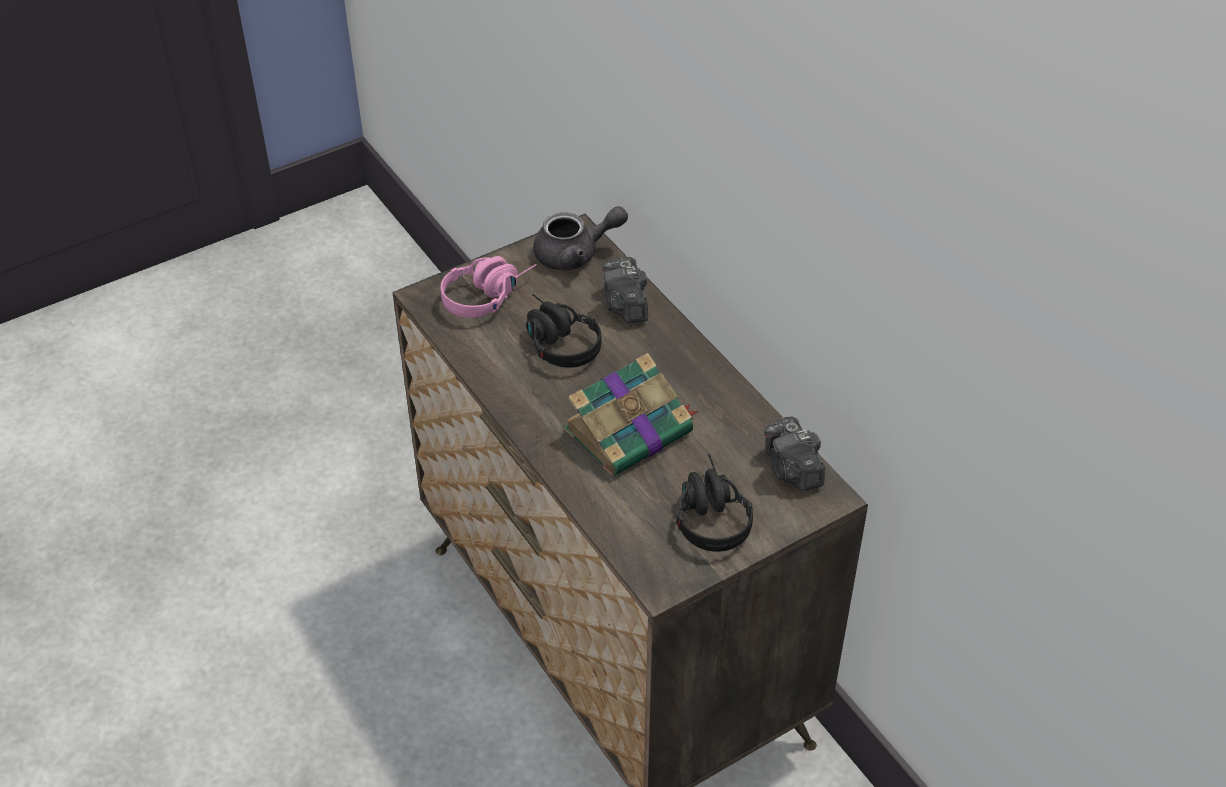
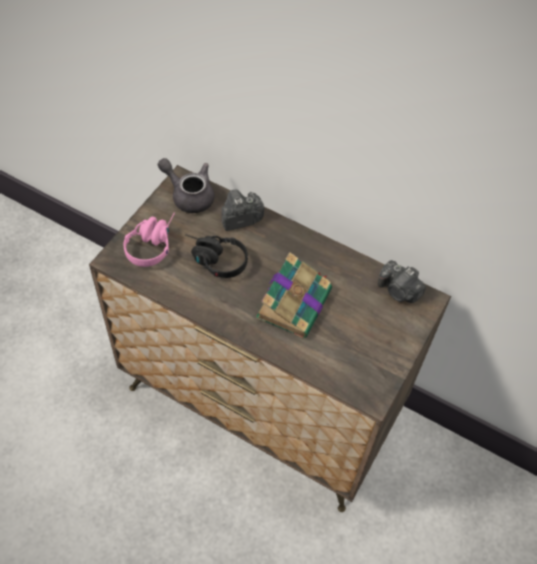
camera: 30 degrees left, 10 degrees up
(576, 254) = (189, 195): grey teapot -> grey teapot turned 105 degrees counterclockwise
(625, 305) = (240, 219): camera -> camera turned 105 degrees clockwise
(708, 513) = (371, 339): black headphones -> none

